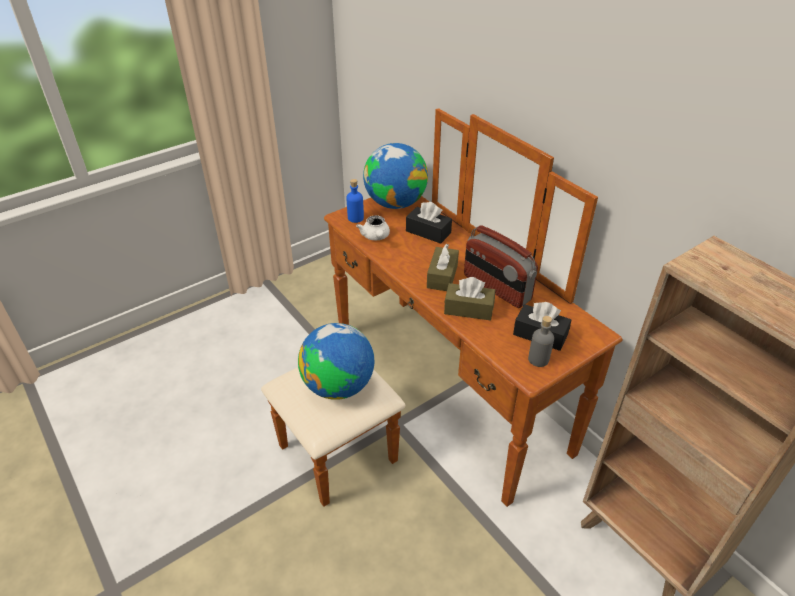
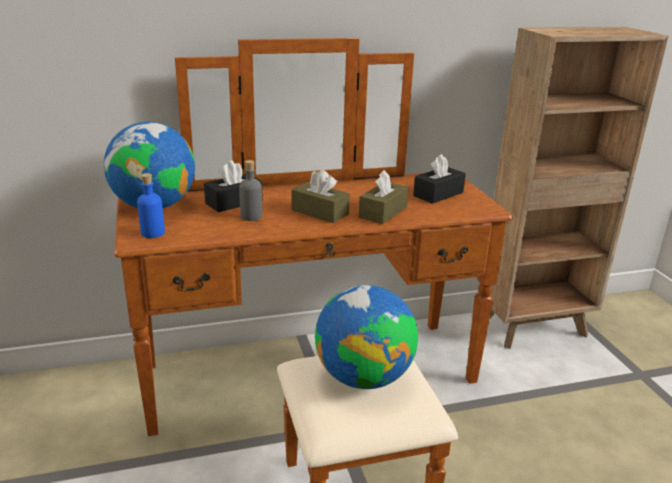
camera: 70 degrees left, 15 degrees down
(375, 237) = (209, 229): white teapot -> none
(496, 288) = (360, 195): radio -> none
(538, 359) = (470, 202): grey bottle -> grey bottle (251, 216)

